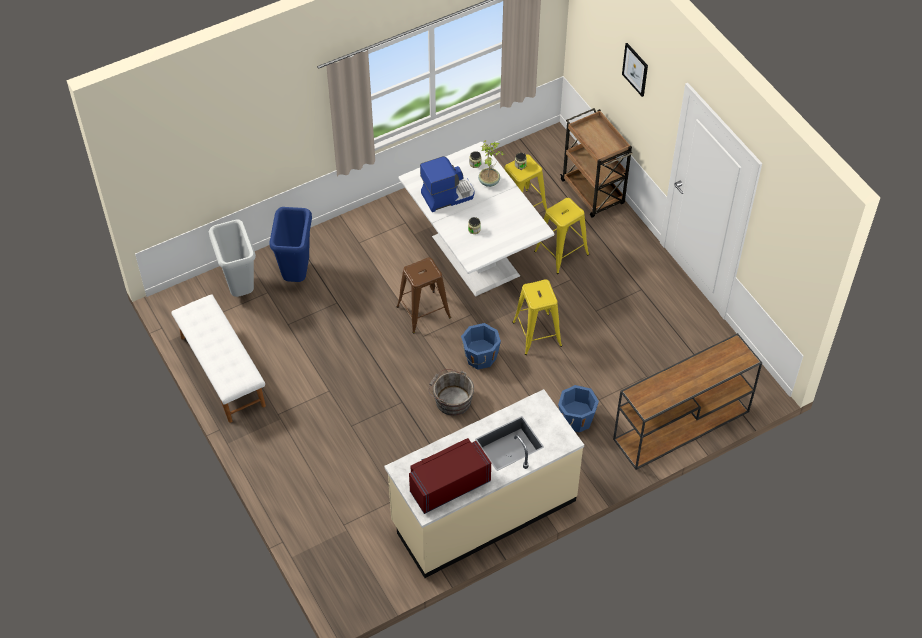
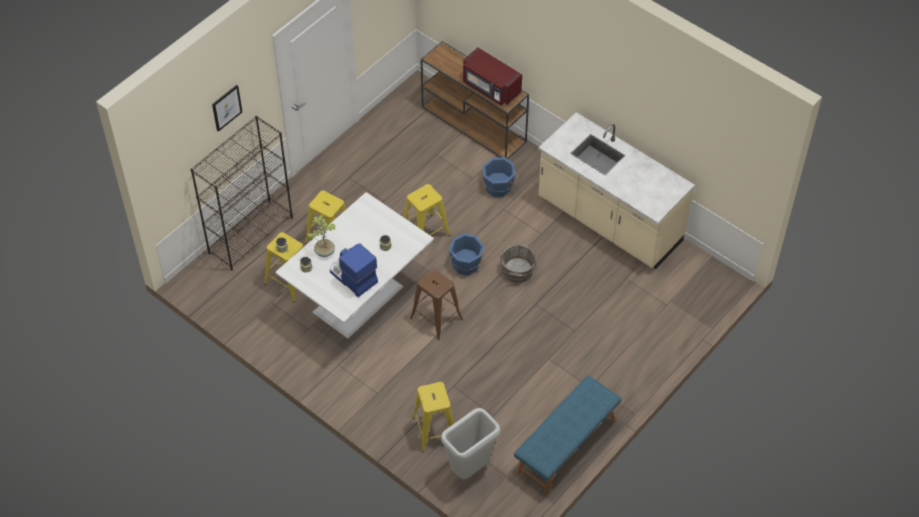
camera: 110 degrees left, 0 degrees up
(221, 371) = (566, 447): white bench -> blue bench
(296, 274) = (434, 430): blue trash can -> yellow stool
(448, 485) = (653, 179): red microwave -> red microwave (490, 88)
(593, 193) = (251, 235): brown cart -> black bookcase

